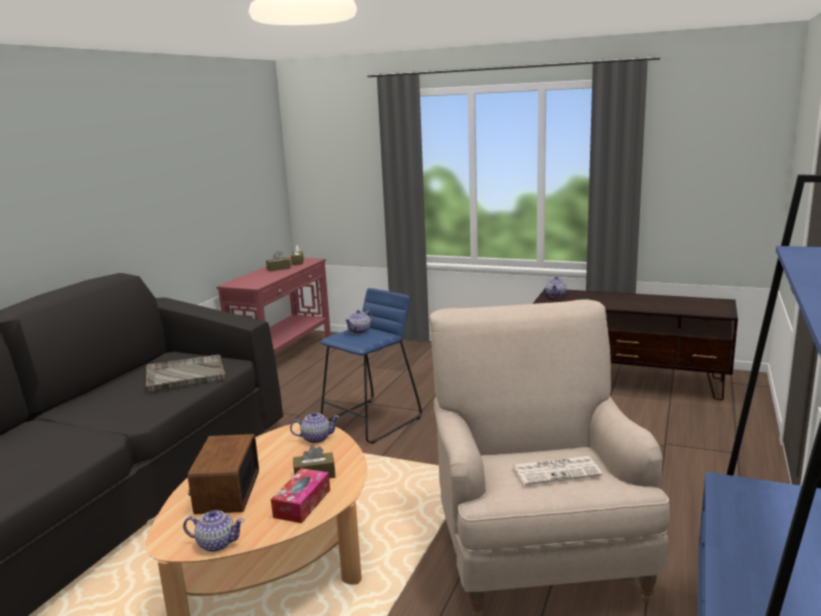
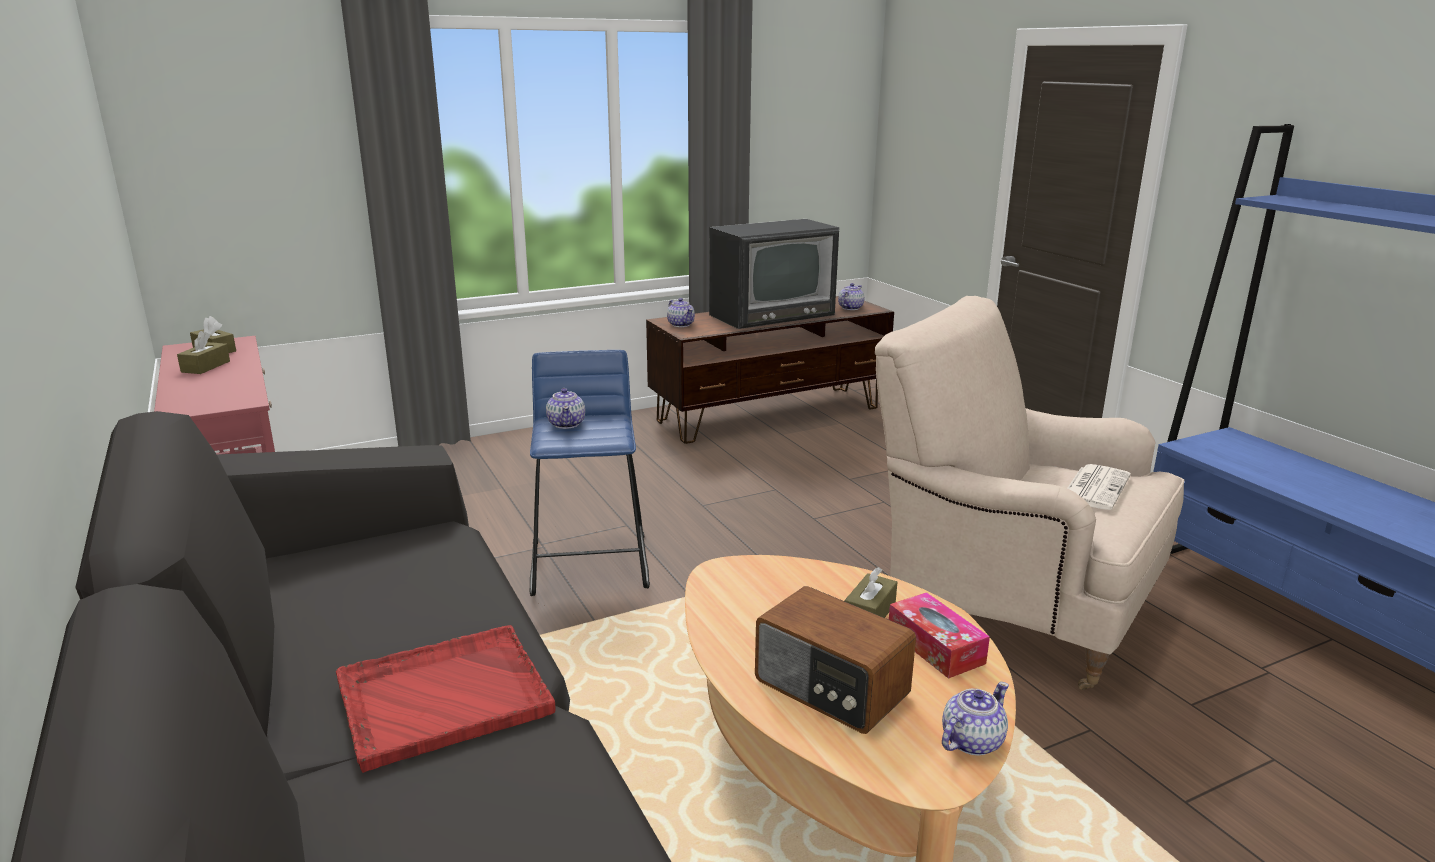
camera: 50 degrees left, 5 degrees up
(108, 417) = (442, 697): none -> red tray
(184, 374) = (397, 581): grey tray -> none
(315, 438) = (765, 577): teapot -> teapot (850, 308)
(633, 300) = (771, 314): none -> television

